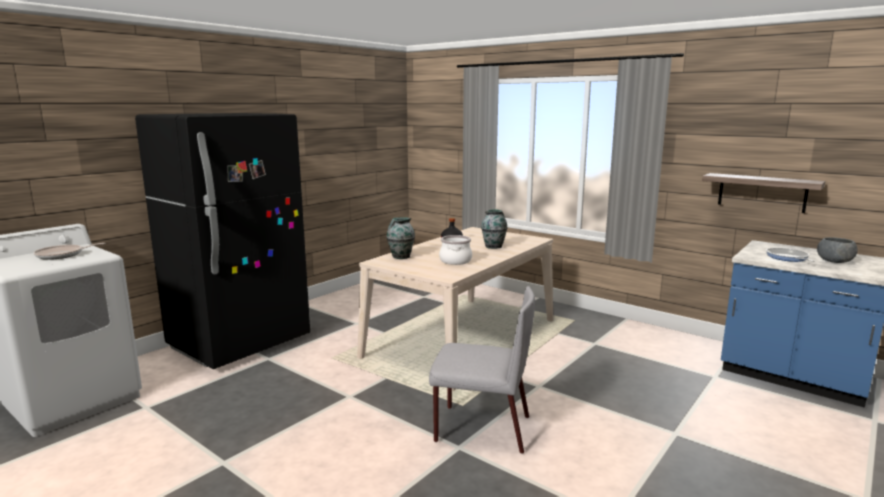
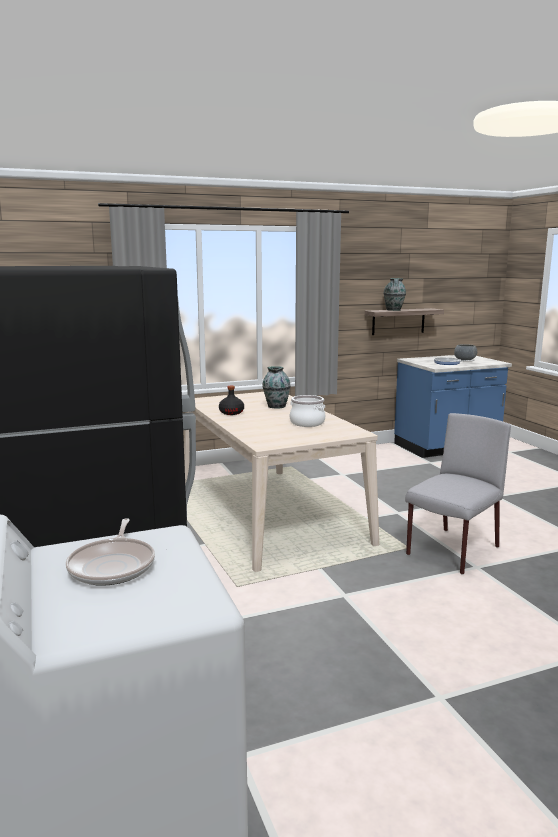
camera: 60 degrees left, 0 degrees up
(400, 257) = (260, 435): vase -> vase (393, 310)

